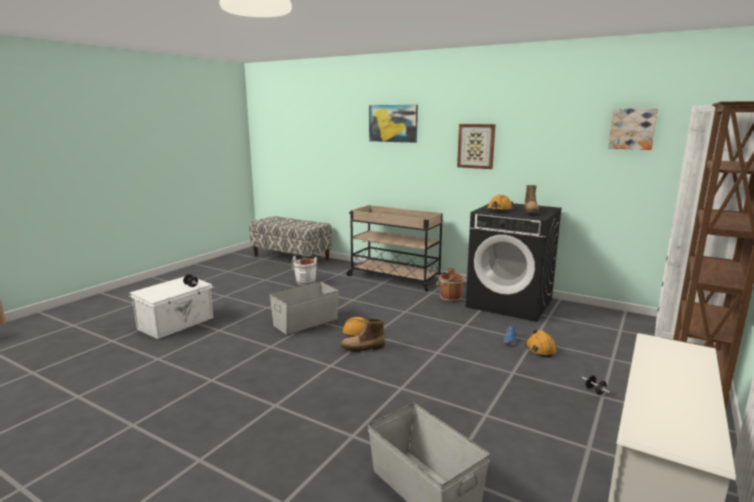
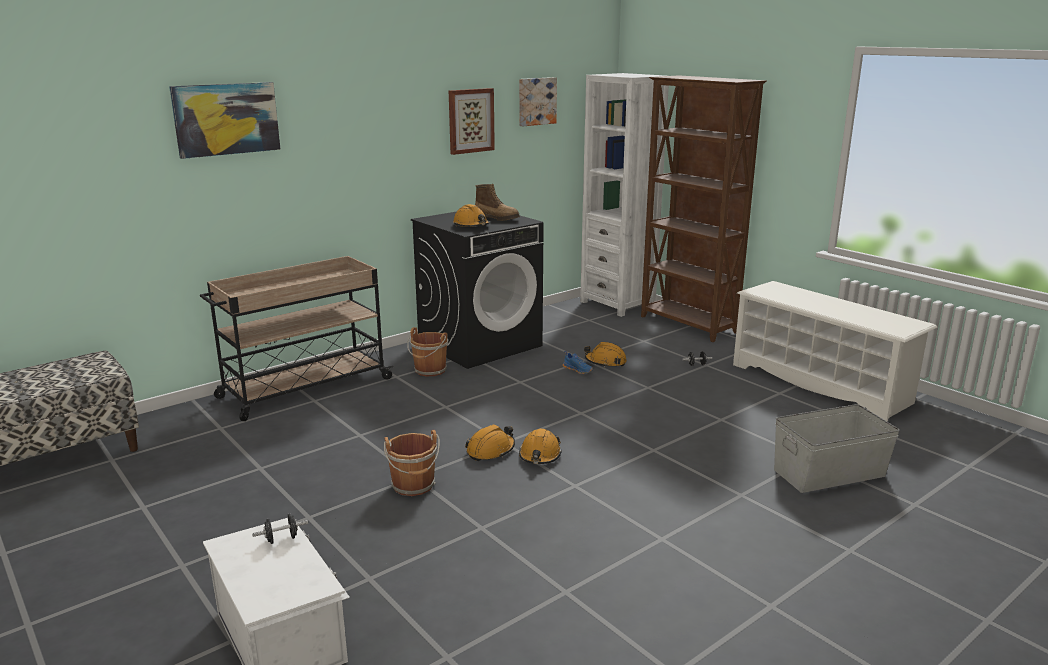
camera: 70 degrees left, 5 degrees up
(305, 282) = (222, 464): white bucket -> none
(306, 322) = (414, 486): grey storage box -> brown bucket
(362, 348) = (540, 455): boot -> orange hard hat
(476, 146) = (375, 142): picture -> picture (470, 120)

